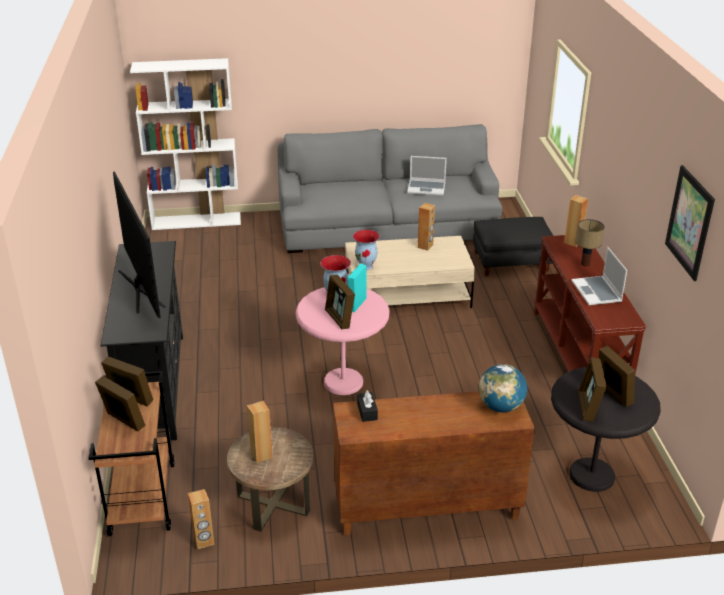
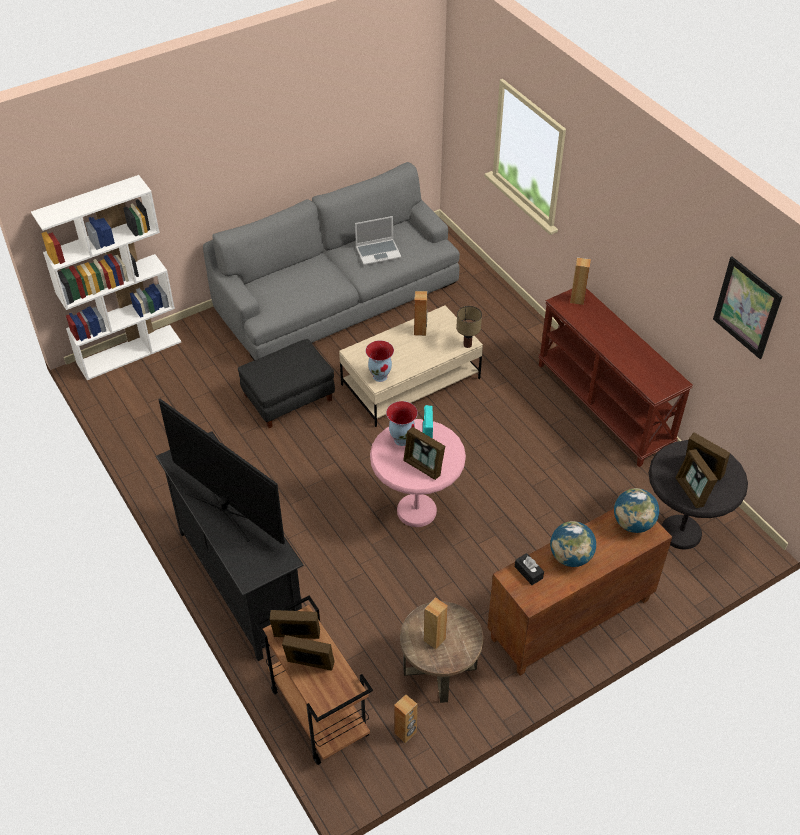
camera: 25 degrees left, 15 degrees up
(417, 413) = (570, 557): none -> globe
(510, 262) = (483, 308): black ottoman -> black ottoman (288, 398)
(585, 264) = (603, 324): table lamp -> table lamp (468, 345)
(597, 292) = (632, 357): laptop -> none

